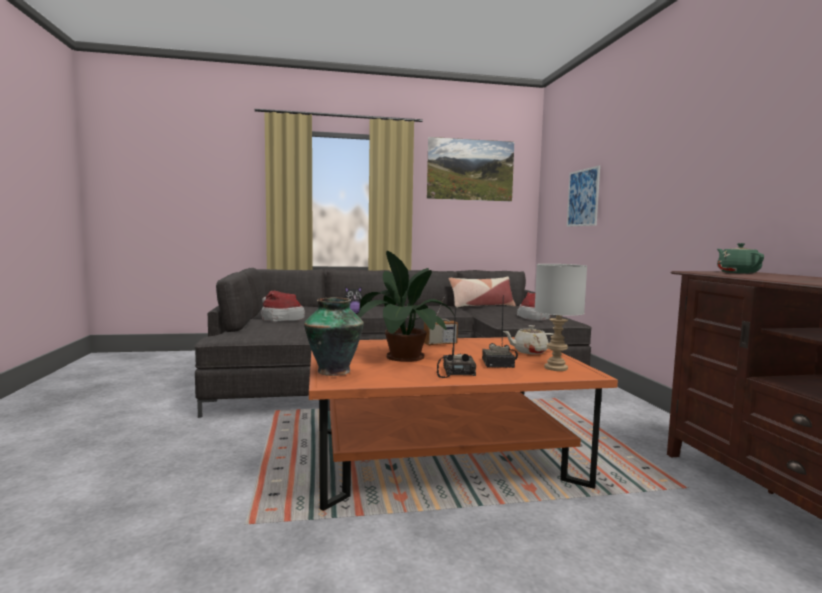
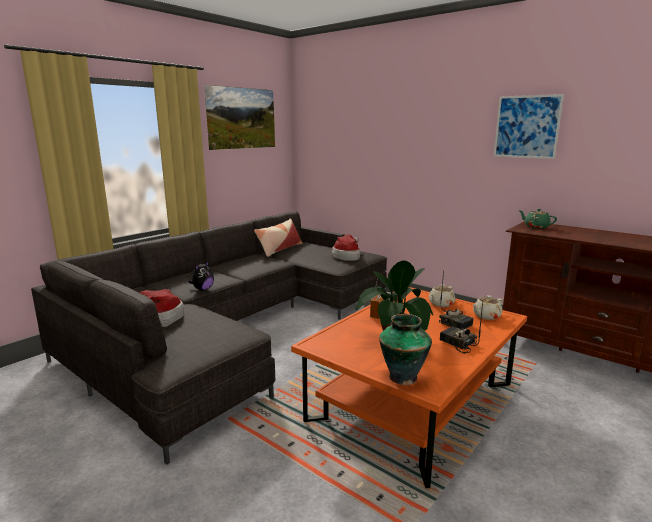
camera: 40 degrees left, 10 degrees up
(556, 368) = (486, 316): grey table lamp -> beige teapot
(583, 197) = (355, 150): picture -> picture (527, 127)

